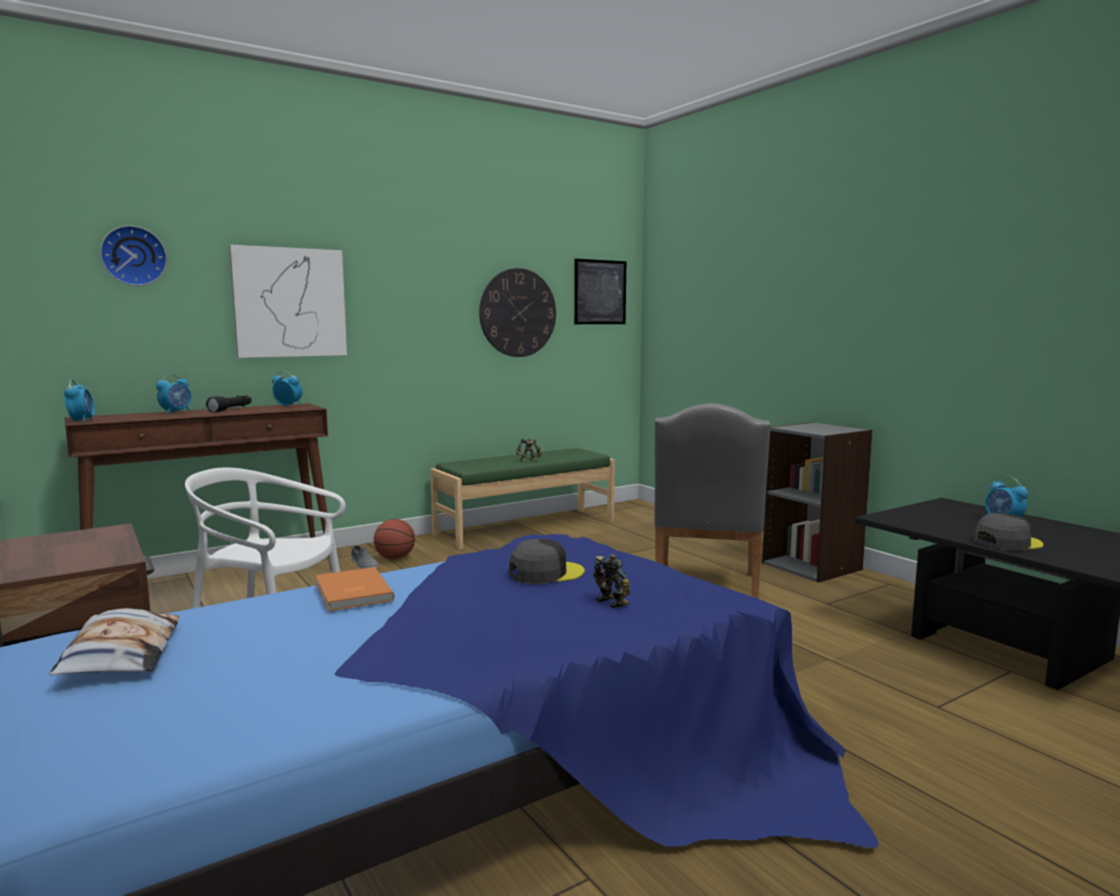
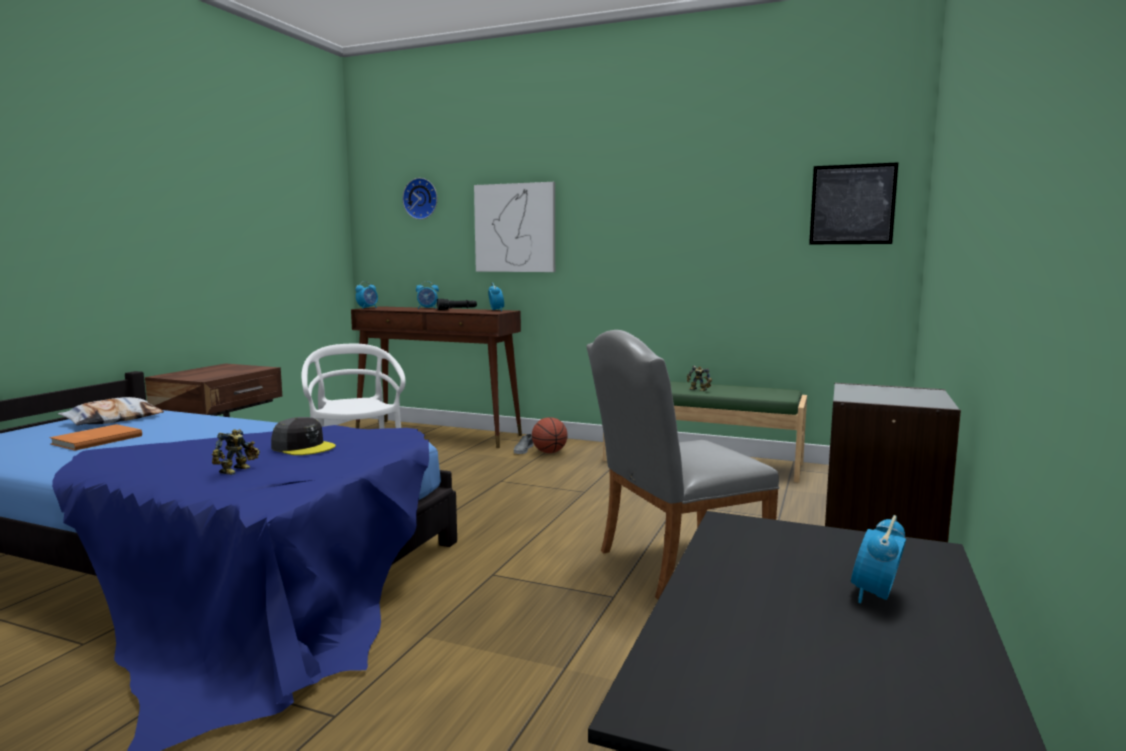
camera: 55 degrees right, 0 degrees up
(351, 592) = (232, 425): orange book -> orange book (95, 440)
(518, 313) = (732, 232): wall clock -> none
(1007, 542) = (726, 605): grey cap -> none

